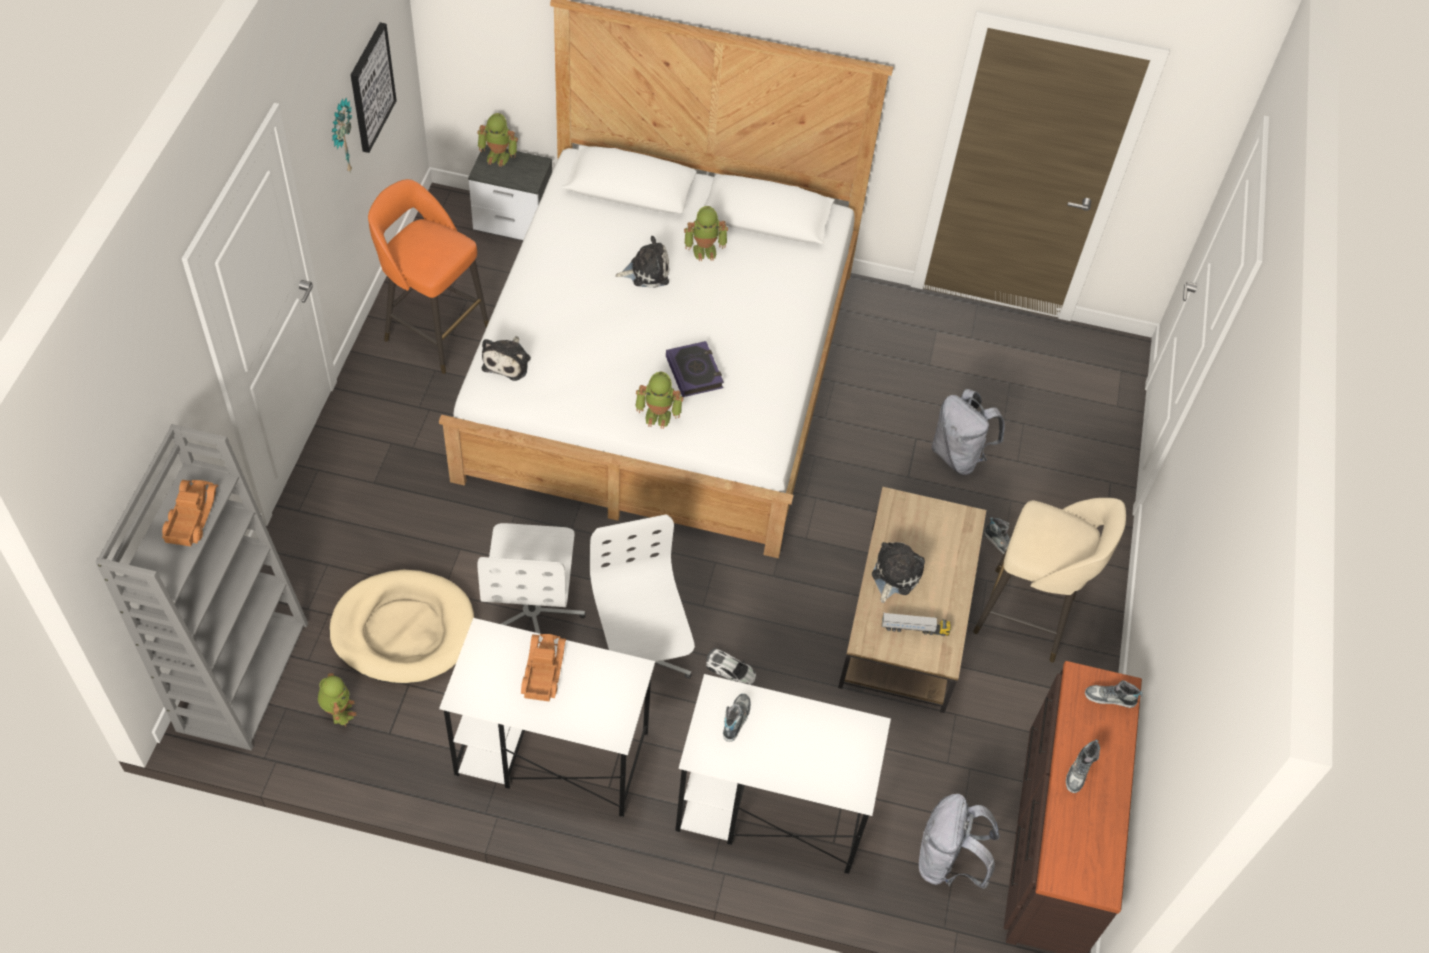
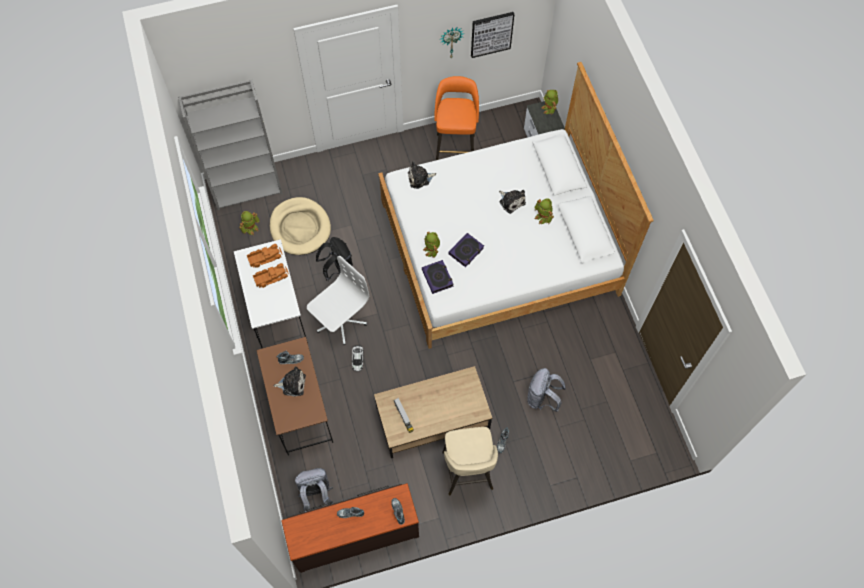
camera: 65 degrees right, 10 degrees up
(190, 517) = (231, 114): toy truck -> toy truck (264, 257)
(533, 613) = (338, 269): white office chair -> black backpack
(716, 433) = (437, 278): none -> book
(770, 808) = (300, 408): white desk -> brown desk
(894, 575) = (427, 394): plush toy -> plush toy (292, 384)

